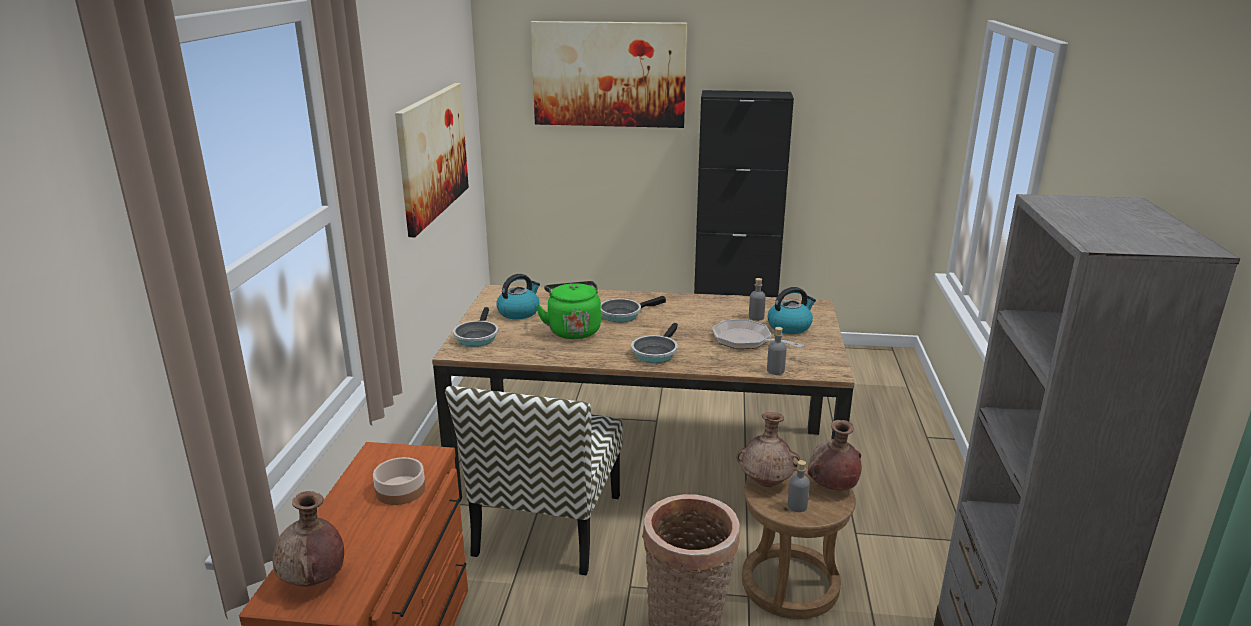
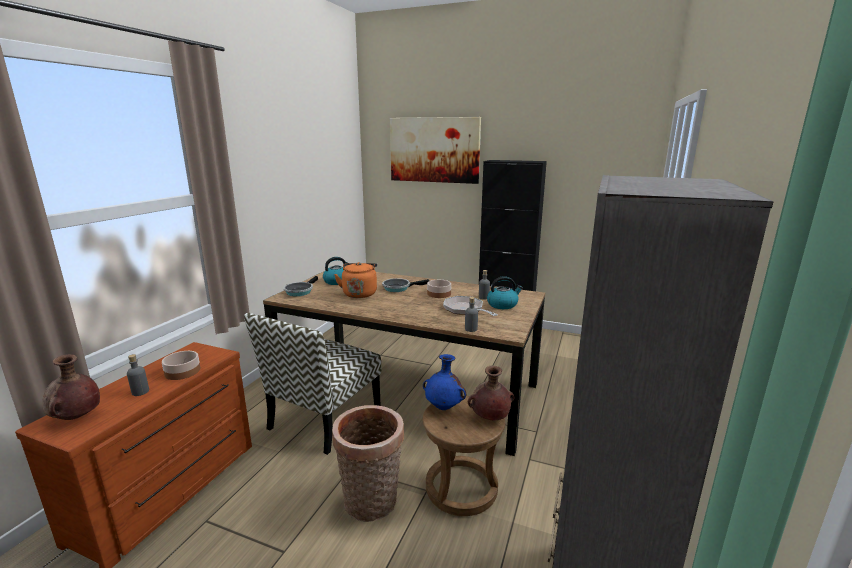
camera: 15 degrees right, 5 degrees down
(432, 154) = (311, 187): picture -> none
(573, 330) = (359, 293): green kettle -> orange kettle
(655, 352) = (399, 310): frying pan -> none
(690, 318) = (439, 294): none -> bowl
(767, 483) = (444, 407): brown vase -> blue vase
(797, 506) = (455, 427): grey bottle -> grey bottle (140, 392)

